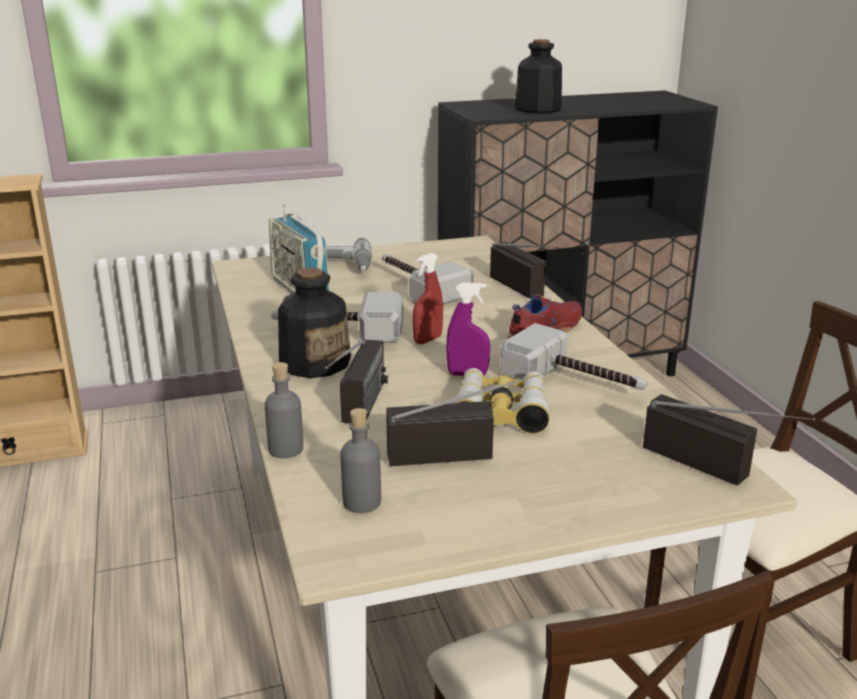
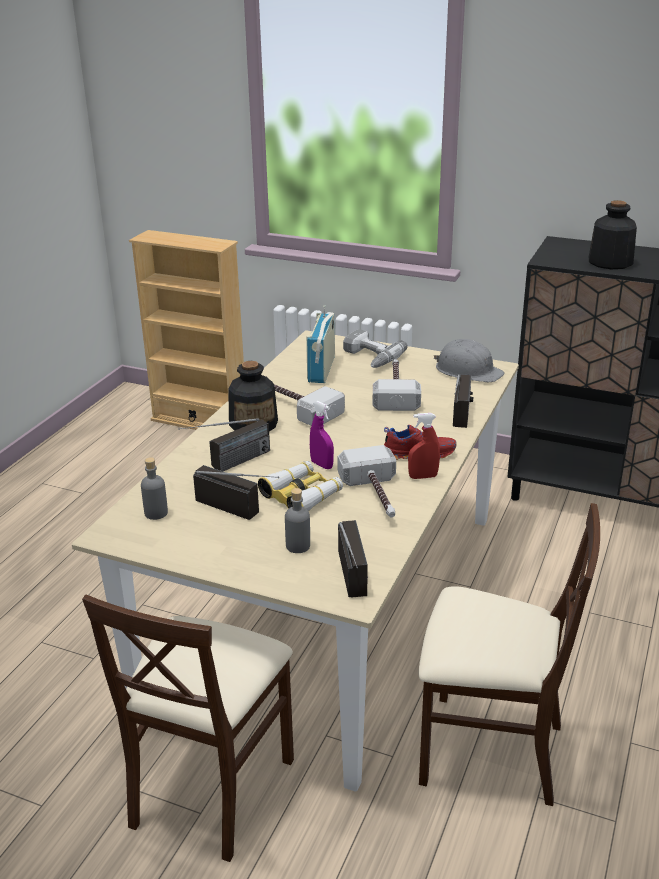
camera: 40 degrees right, 5 degrees up
(286, 449) = (165, 470): grey bottle -> grey bottle (298, 546)
(427, 340) = (337, 433): red spray bottle -> red spray bottle (423, 477)
(455, 252) = (468, 371): none -> grey hard hat

